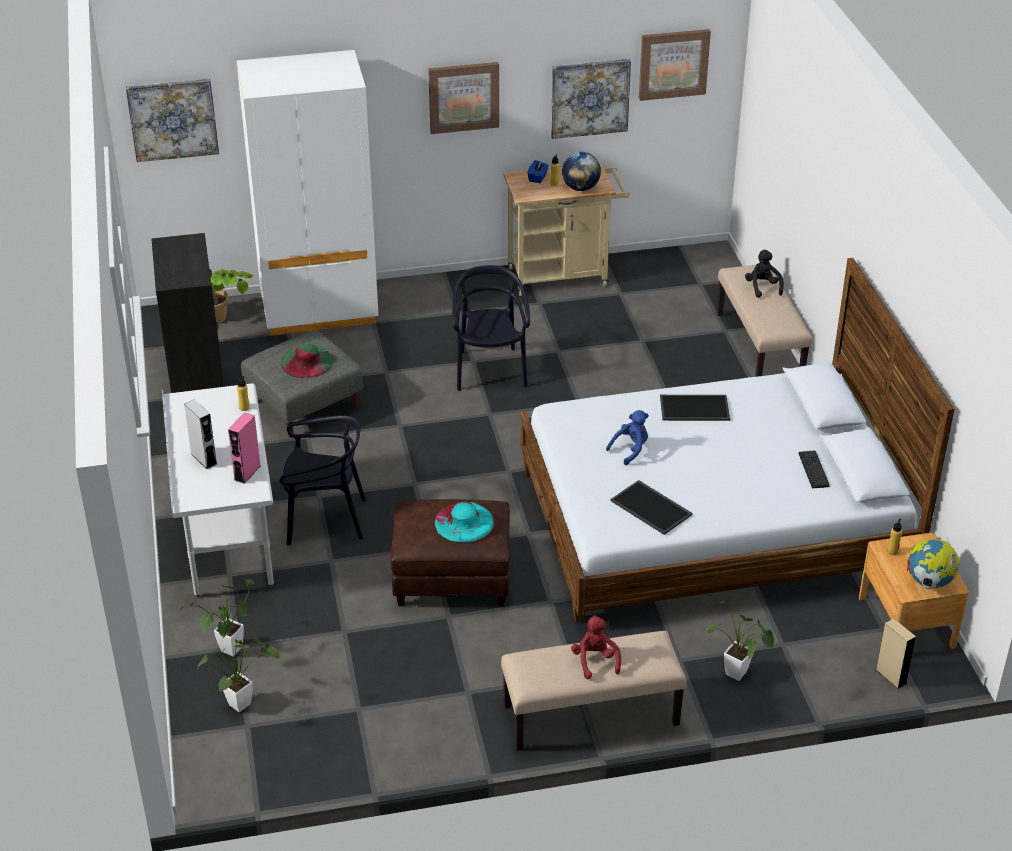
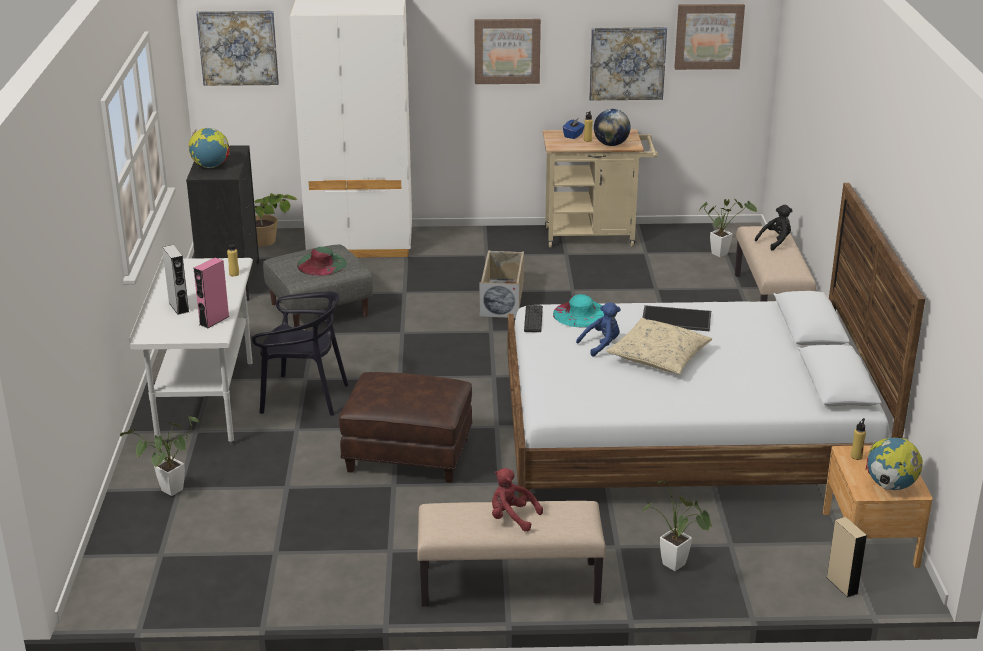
camera: 10 degrees right, 10 degrees down
(175, 269) = (211, 166): none -> globe
(244, 702) = (165, 534): potted plant -> potted plant (722, 253)
(464, 522) = (419, 391): turquoise hat -> turquoise hat (581, 314)
(490, 370) = (502, 299): black chair -> beige storage box
(595, 661) = (512, 517): red plush toy -> red plush toy turned 60 degrees counterclockwise
(652, 507) = (608, 391): tray -> none
(689, 457) = (659, 356): none -> beige pillow
(762, 287) = (775, 242): black plush toy -> black plush toy turned 60 degrees clockwise
(813, 470) = (785, 377): keyboard -> keyboard (533, 319)

